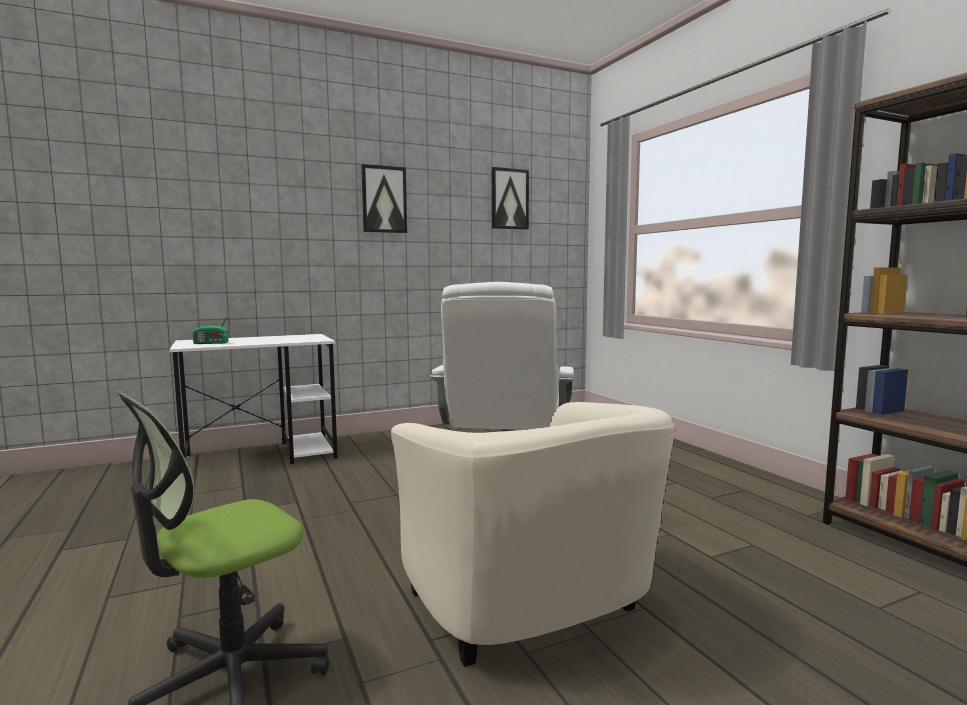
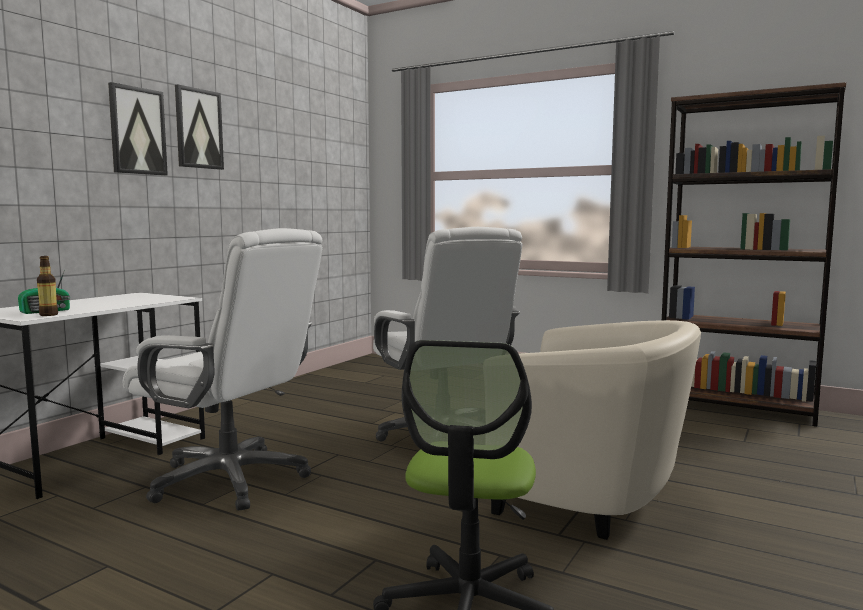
camera: 35 degrees left, 0 degrees up
(200, 346) = (48, 315): none -> bottle
(294, 496) = (231, 480): none -> white office chair
(509, 199) = (309, 137): picture -> picture (137, 131)

